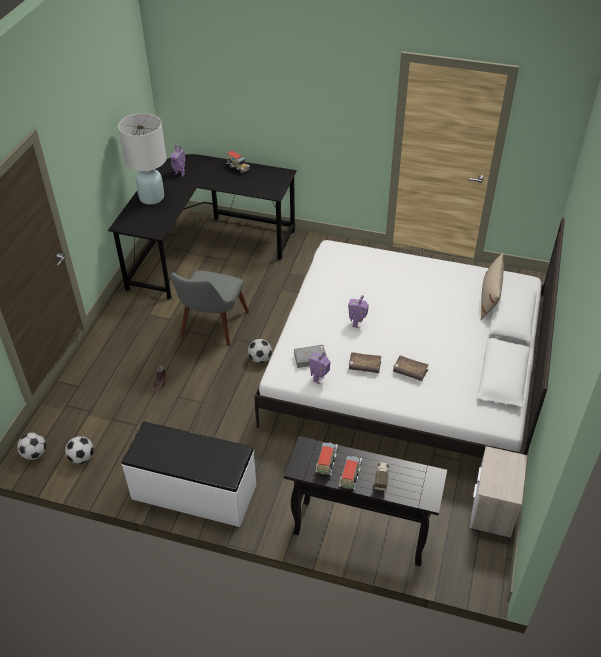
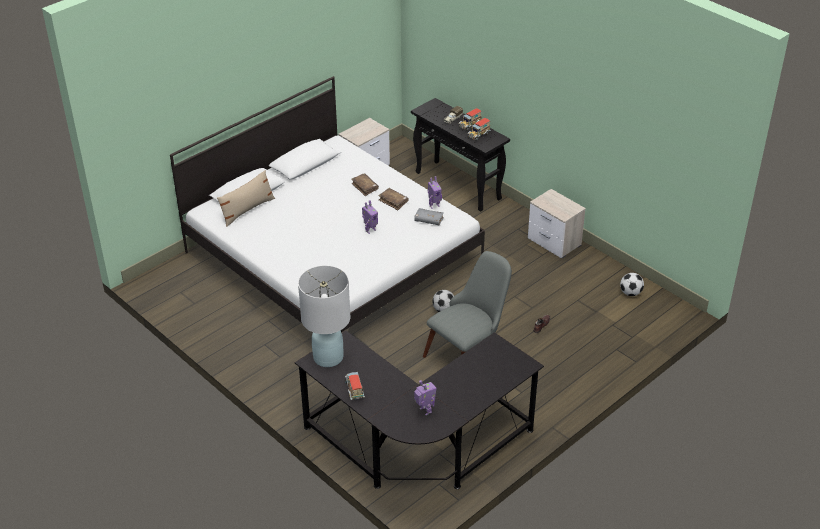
camera: 150 degrees left, 5 degrees down
(34, 454) = (668, 309): football -> none
(151, 198) = (476, 388): white table lamp -> white table lamp (328, 357)
(194, 492) = (555, 242): white bench -> nightstand

